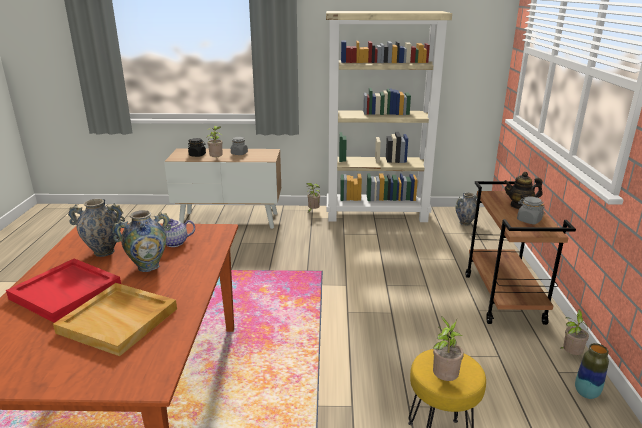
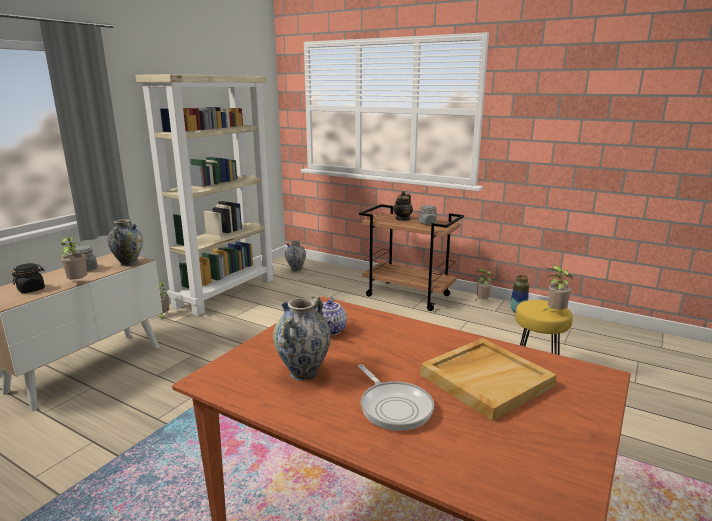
camera: 60 degrees left, 5 degrees down
(67, 292) = (394, 407): red tray -> frying pan
(148, 266) = (375, 351): vase -> vase (129, 263)

